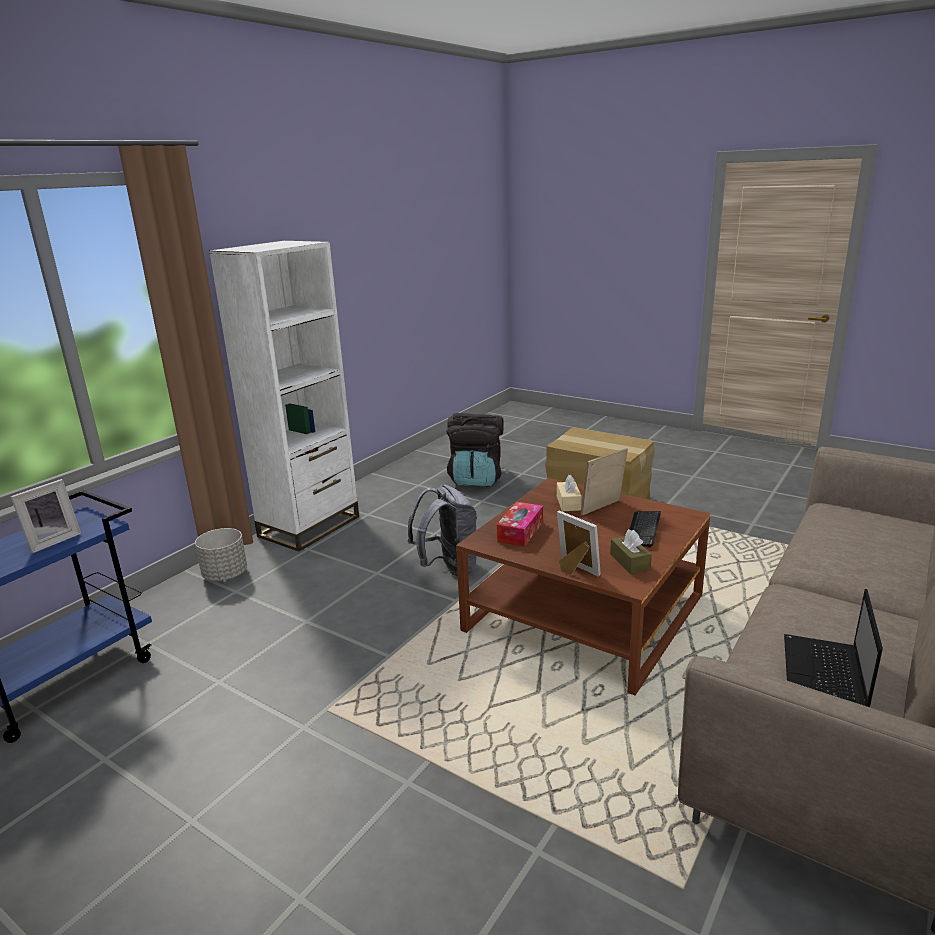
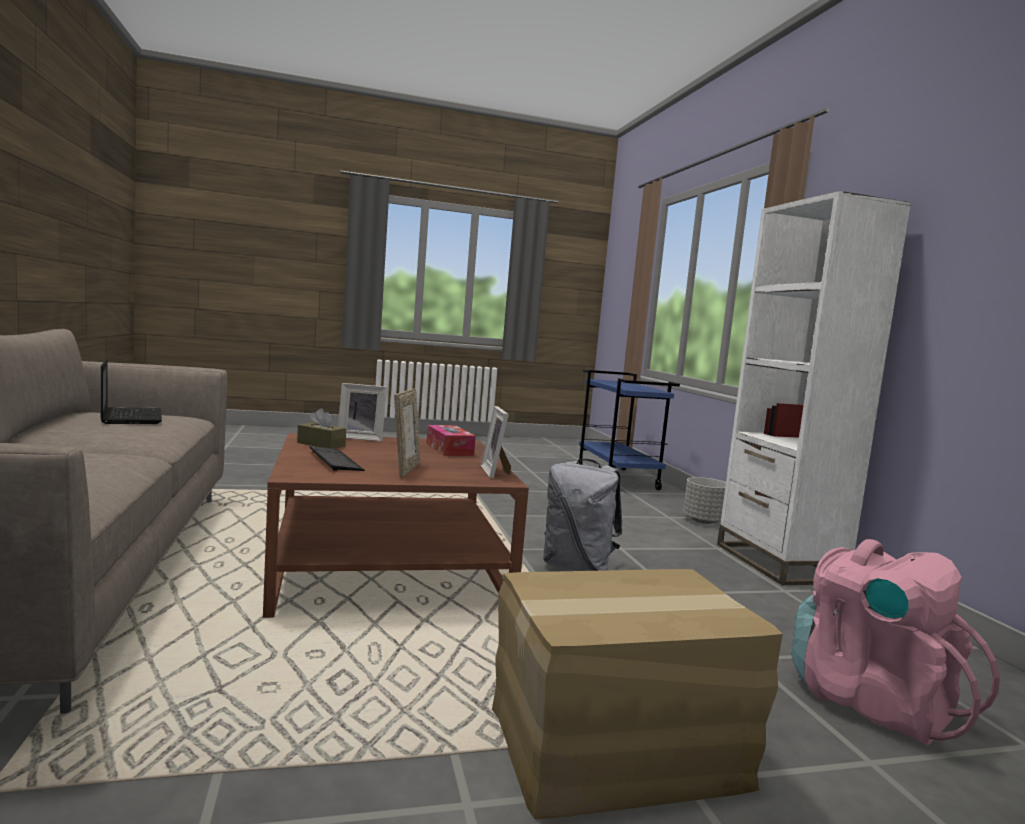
camera: 130 degrees right, 15 degrees down
(52, 541) = (626, 386): picture frame -> picture frame (496, 472)
(476, 479) = (871, 702): black backpack -> pink backpack
(568, 503) = (450, 469): beige tissue box -> none

